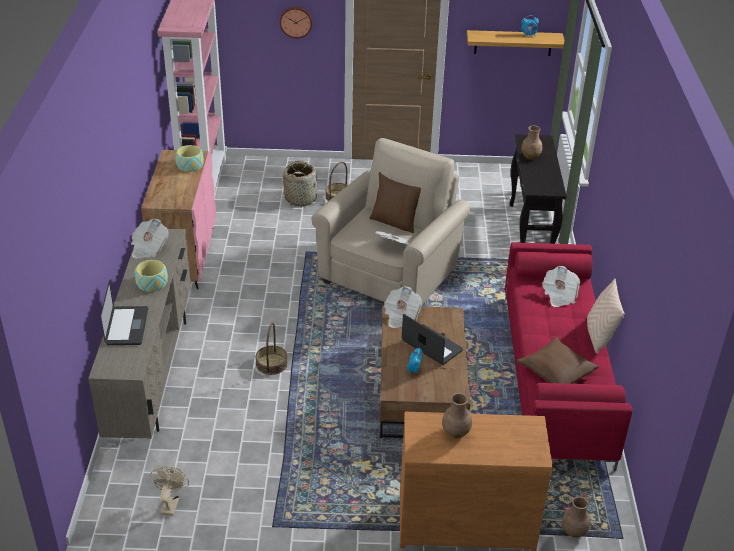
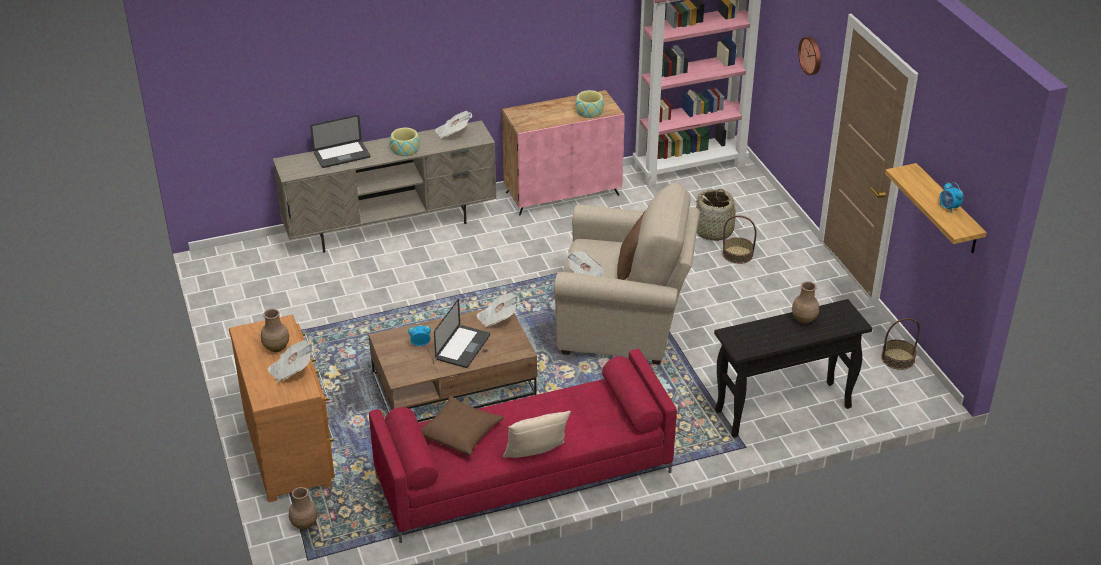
camera: 70 degrees right, 0 degrees up
(170, 503) = (247, 283): beige fan -> none
(271, 364) = (439, 286): basket -> basket (897, 359)
(559, 295) = (590, 414): newspaper -> newspaper (291, 370)

